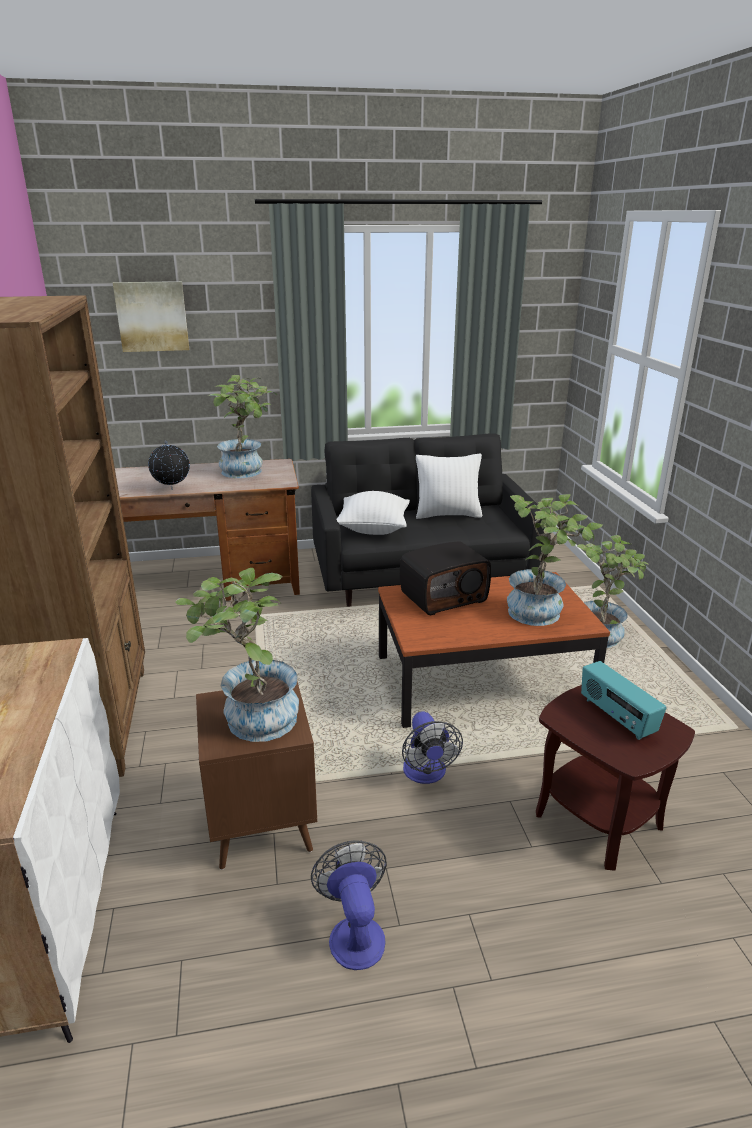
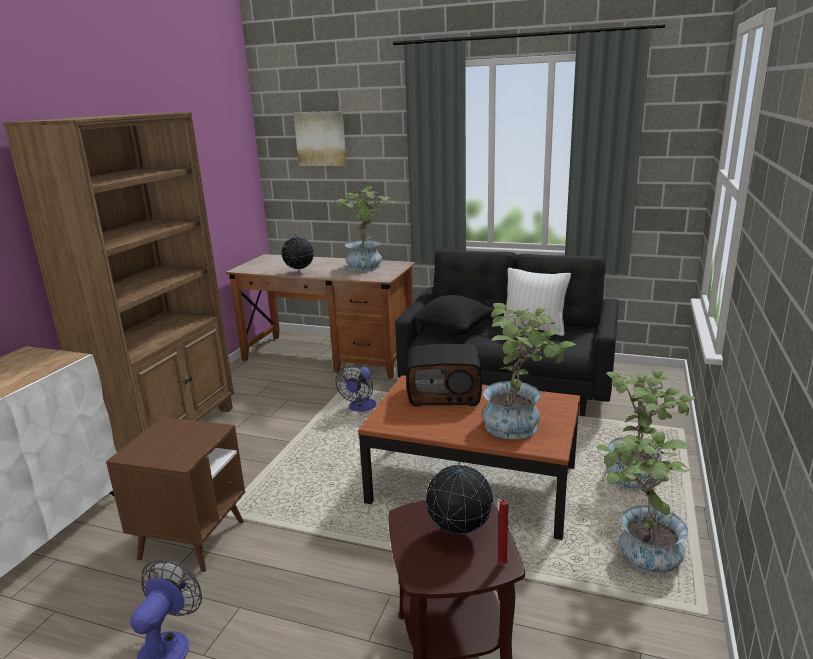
camera: 30 degrees right, 5 degrees down
(251, 719) = (170, 443): potted plant -> potted plant (639, 553)
(373, 529) = (453, 330): white pillow -> black pillow
(426, 774) = (345, 546): fan -> fan (360, 408)
(616, 717) = (459, 534): radio -> globe
(672, 730) = (500, 564): none -> red candle

